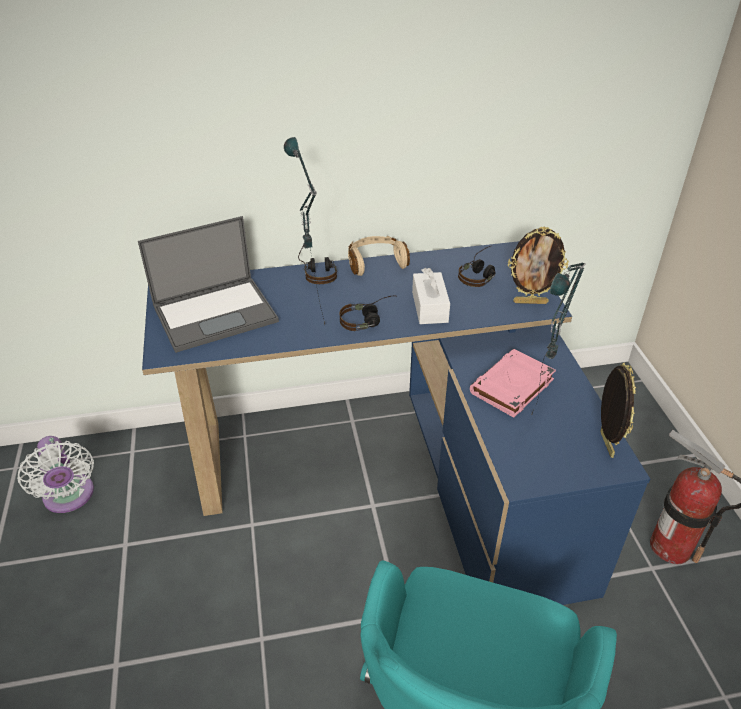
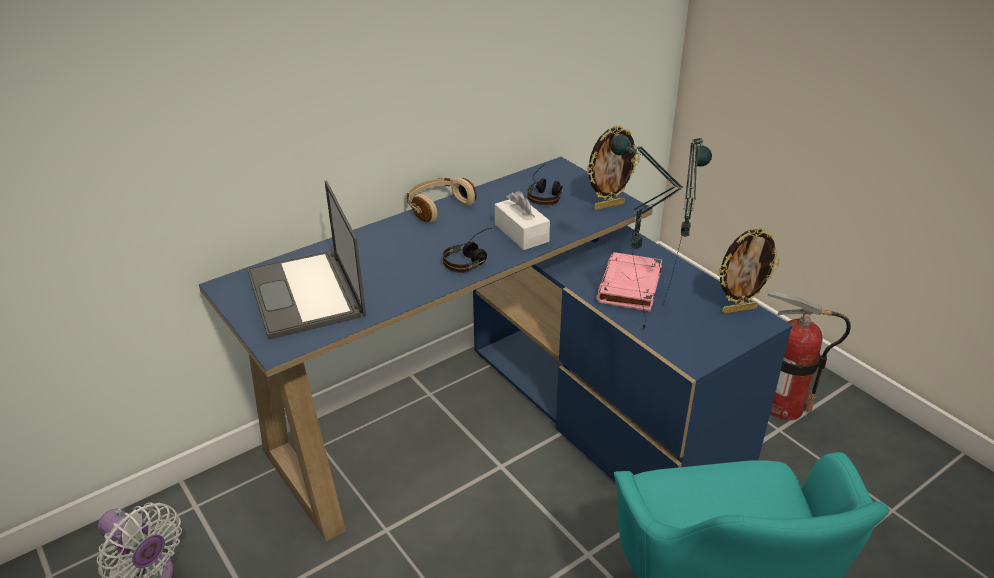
camera: 25 degrees left, 5 degrees down
(216, 313) = (306, 294): laptop -> laptop turned 120 degrees clockwise
(313, 321) = (417, 275): table lamp -> table lamp (629, 329)
(317, 271) = (384, 229): headphones -> none
(604, 444) = (739, 309): picture frame -> picture frame turned 105 degrees clockwise

